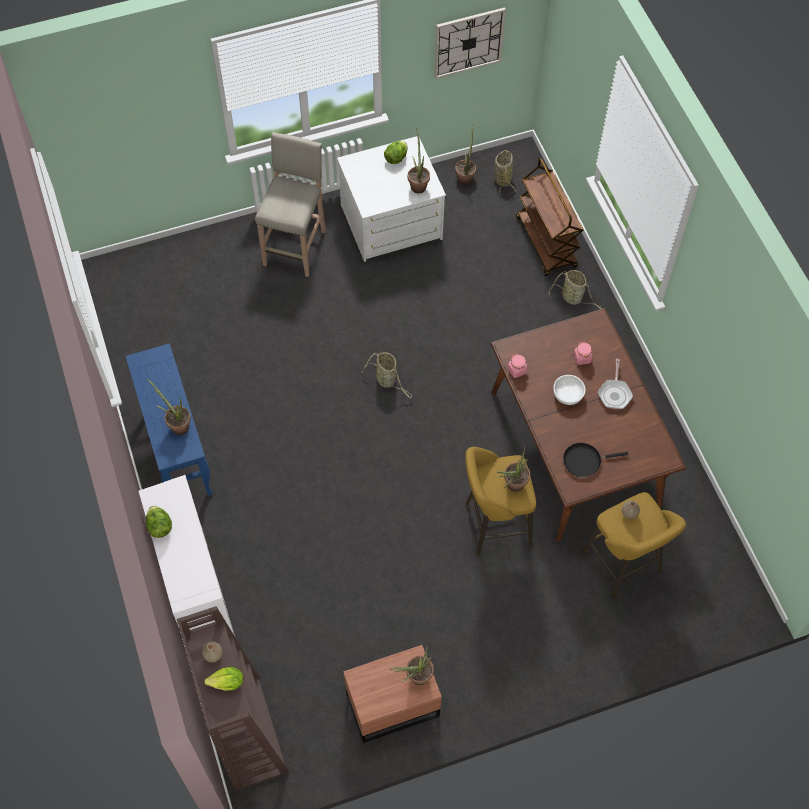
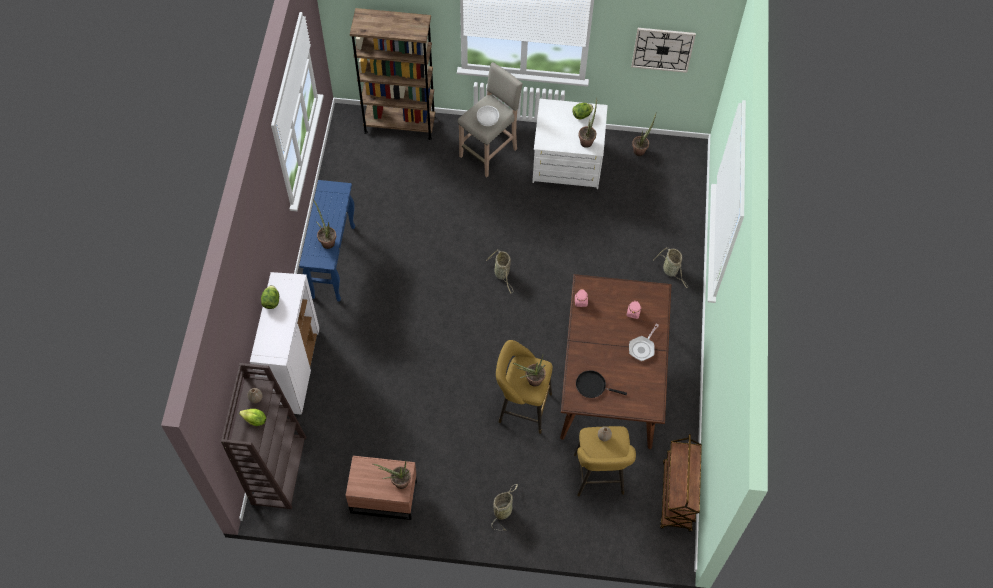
camera: 25 degrees right, 0 degrees up
(171, 256) = (399, 124): none -> brown bookcase
(502, 178) = (668, 161): basket -> basket (503, 510)
(546, 243) = (674, 222): brown cart -> brown cart (677, 497)
(567, 394) = (607, 334): white bowl -> white bowl (487, 120)

